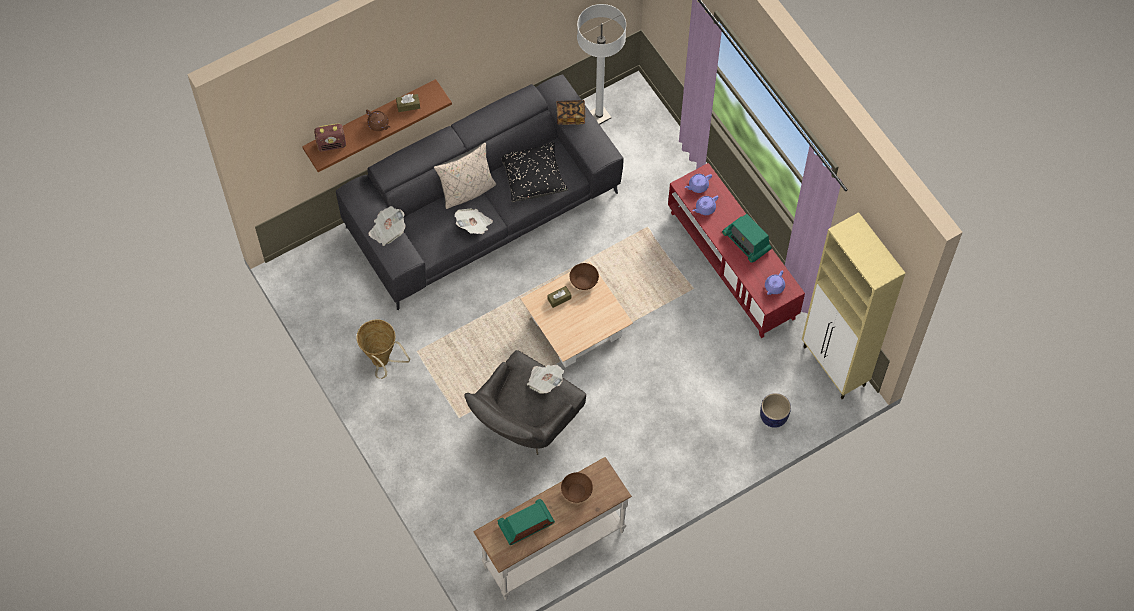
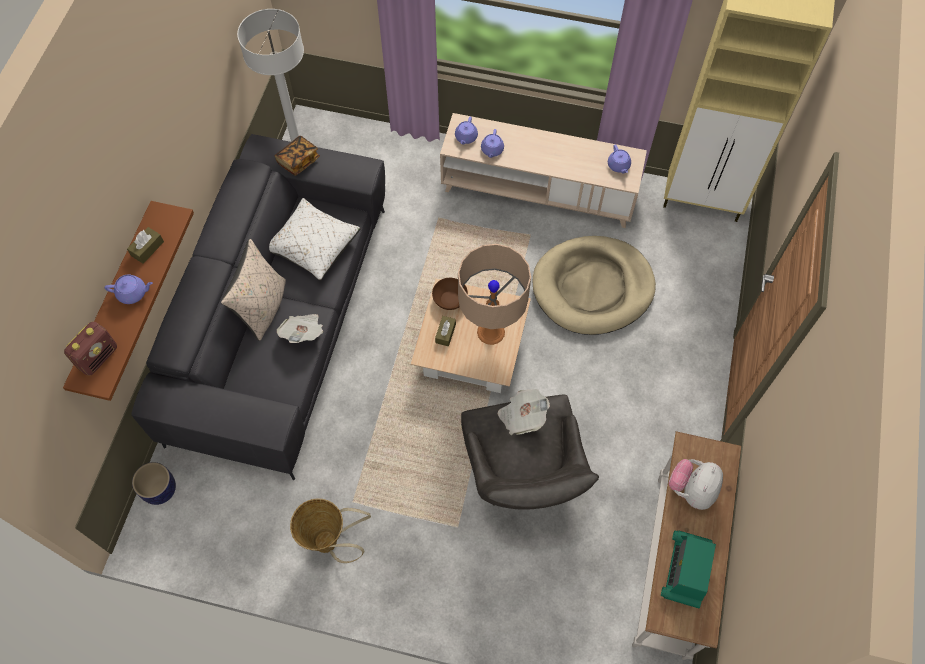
camera: 45 degrees left, 0 degrees up
(378, 124) = (133, 293): brown teapot -> purple teapot
(387, 231) = (229, 407): newspaper -> none
(533, 177) = (313, 246): black pillow -> white pillow
(576, 491) = (692, 490): brown bowl -> plush toy
(586, 321) = (491, 332): none -> beige table lamp
(694, 356) = (592, 287): none -> beige dog bed
(732, 265) = (538, 191): red tv stand -> beige tv stand
(746, 242) = (555, 148): radio -> none
(773, 416) = (706, 280): planter -> planter (160, 489)

